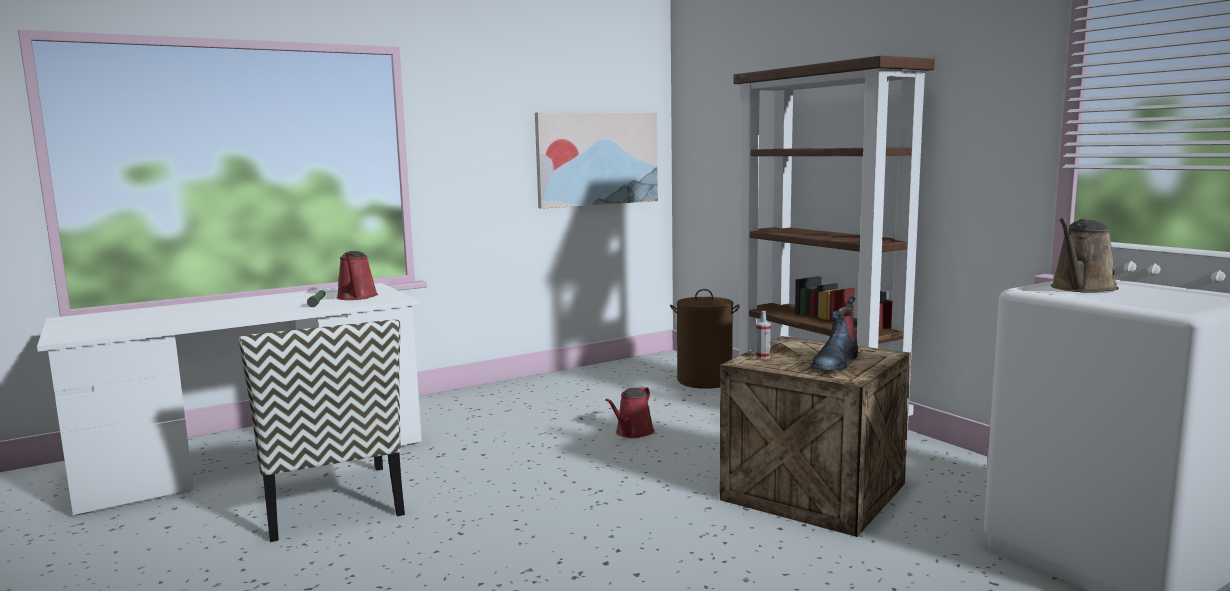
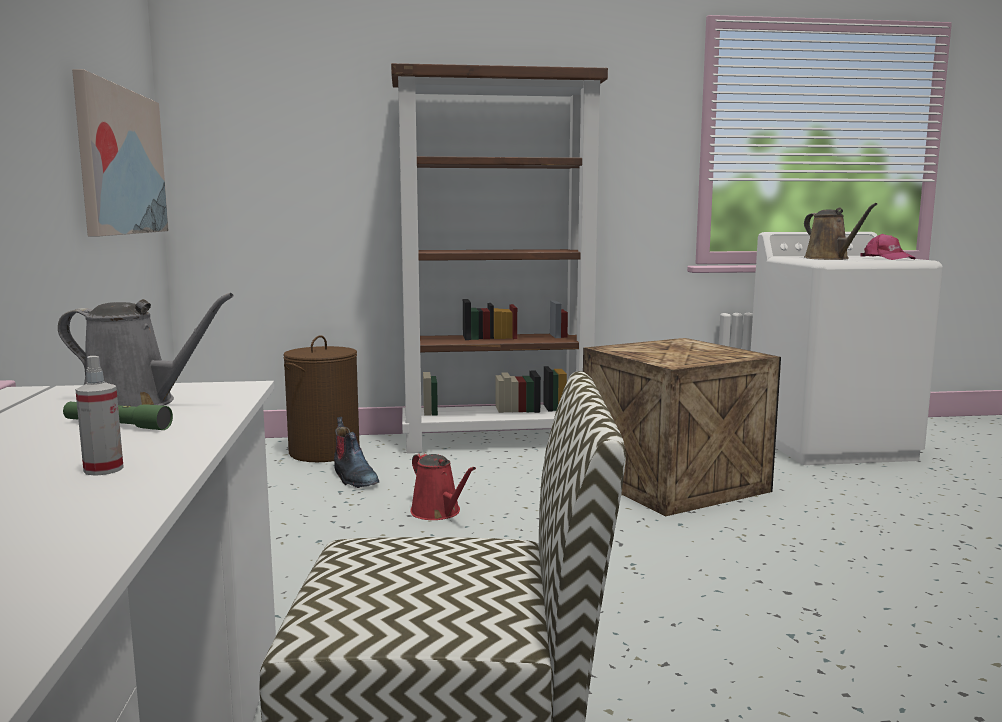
camera: 65 degrees left, 0 degrees up
(357, 297) = (136, 403): red watering can -> grey watering can
(763, 356) = (657, 359): spray bottle -> spray bottle (103, 469)
(835, 363) = (702, 351): boot -> boot (354, 478)
(1168, 301) = (887, 258): none -> pink cap

